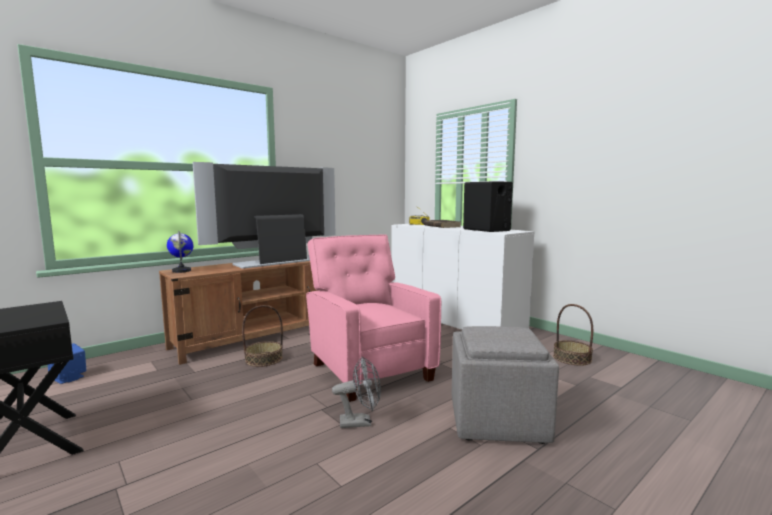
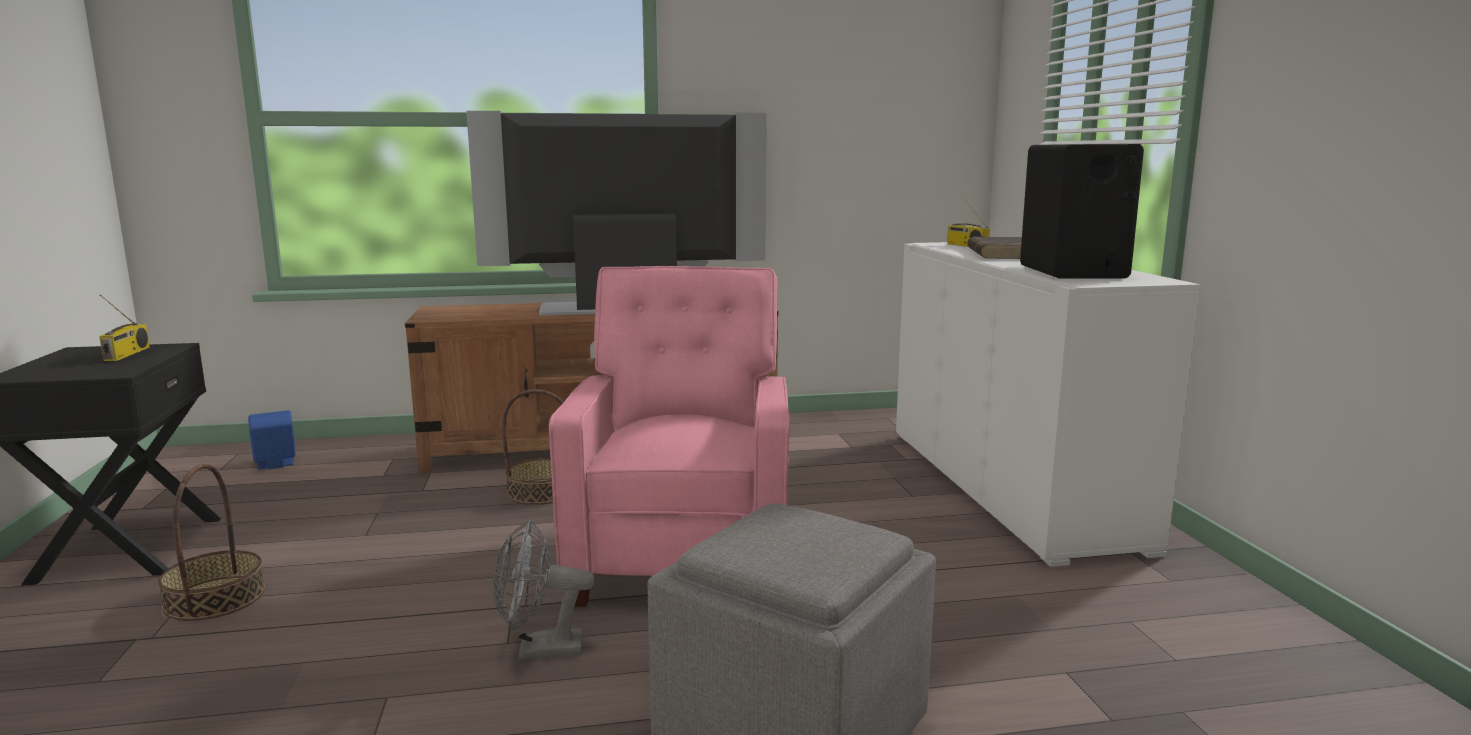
camera: 30 degrees right, 5 degrees up
(24, 312) = (127, 354): none -> radio
(181, 271) = (446, 310): globe -> none
(360, 422) = (539, 650): grey fan -> grey fan turned 150 degrees clockwise
(572, 358) = (1200, 650): basket -> basket (215, 598)

